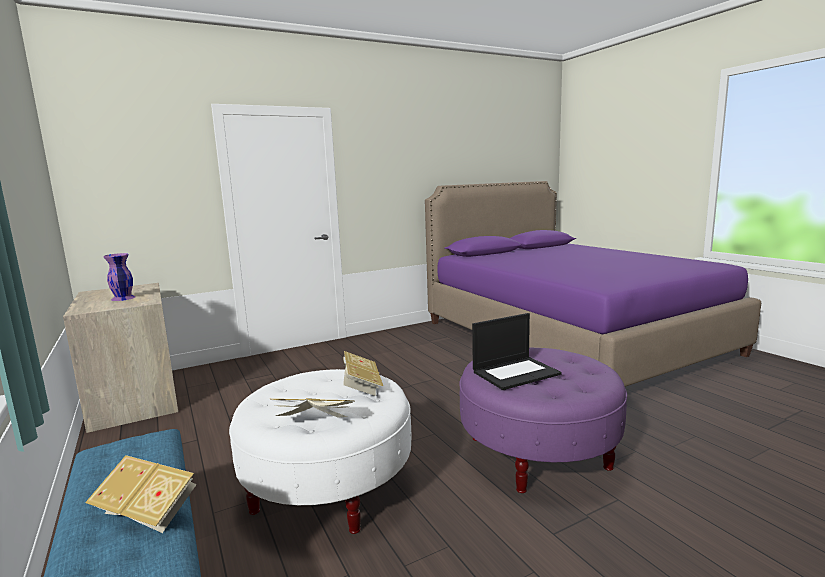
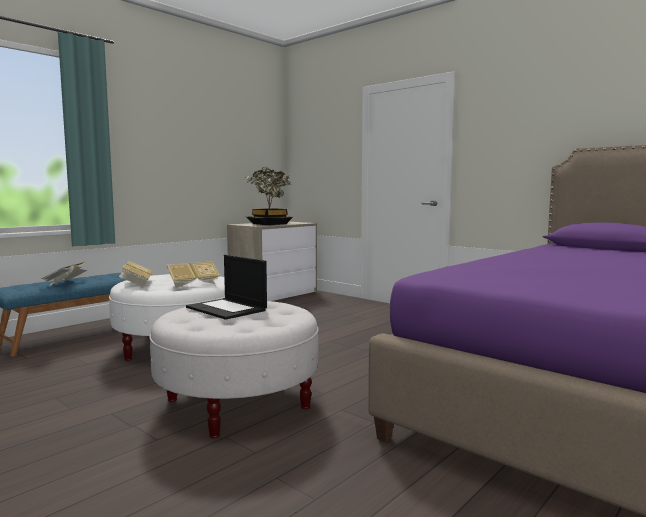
camera: 70 degrees right, 5 degrees down
(122, 298) = (269, 224): purple vase -> potted plant
(538, 452) = (237, 403): purple ottoman -> white ottoman

